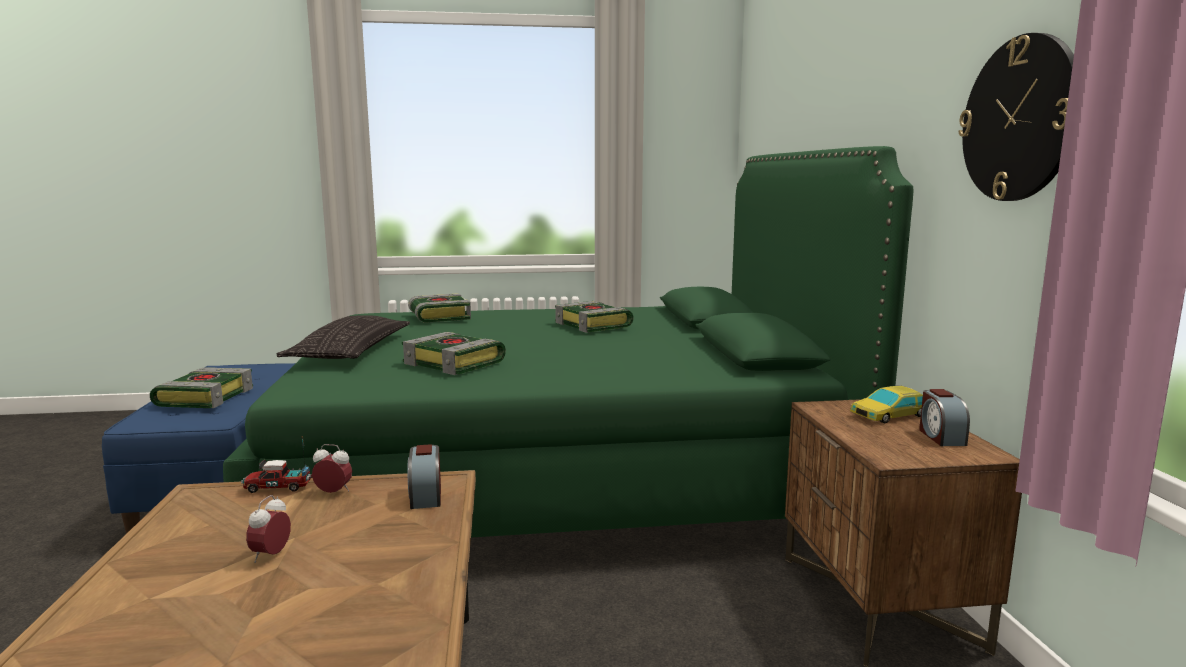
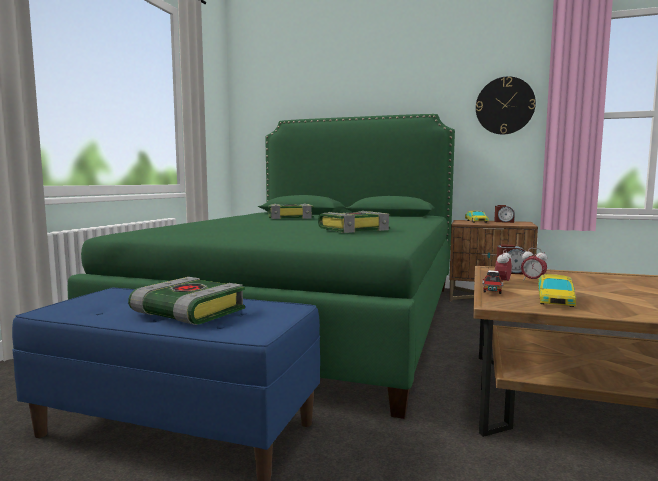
camera: 65 degrees left, 5 degrees down
(222, 526) = (555, 299): none -> toy car
(271, 555) = (594, 292): alarm clock -> alarm clock (533, 281)
(350, 351) = (276, 237): pillow -> none
(438, 317) = (200, 224): book -> none

